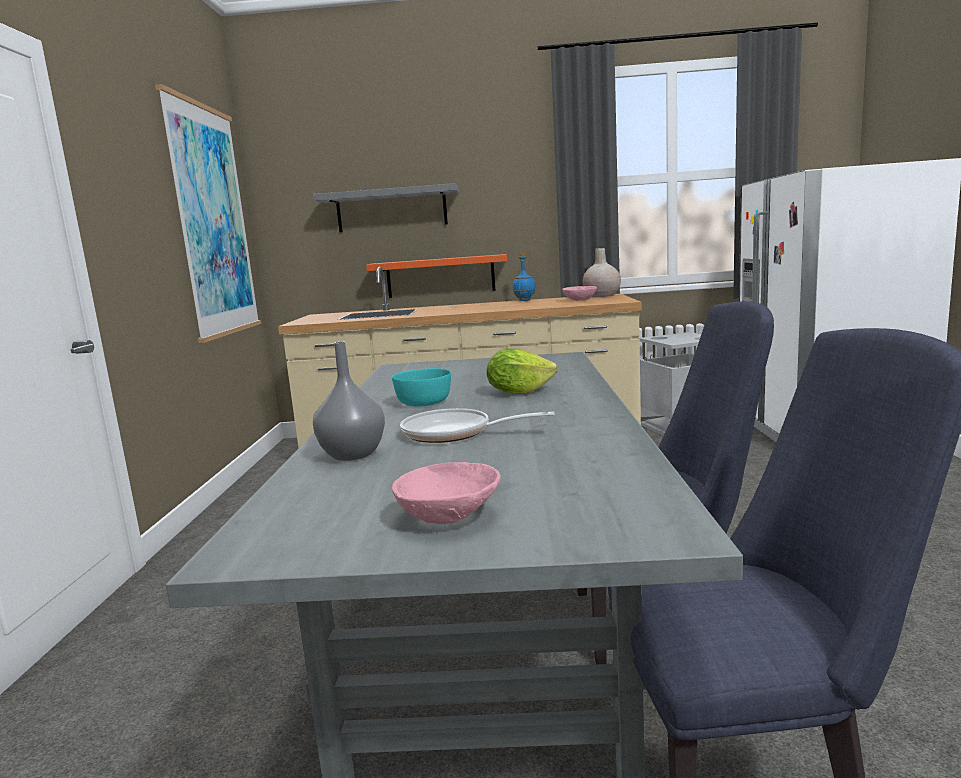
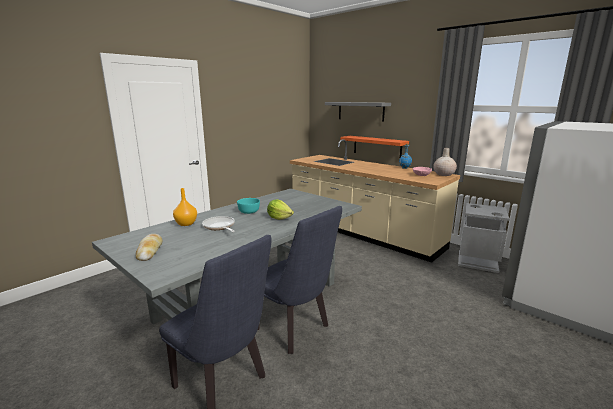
camera: 40 degrees right, 5 degrees up
(213, 222) = (280, 113): picture -> none
(354, 455) = (186, 224): grey vase -> orange vase
(451, 515) = (150, 251): pink bowl -> bread

